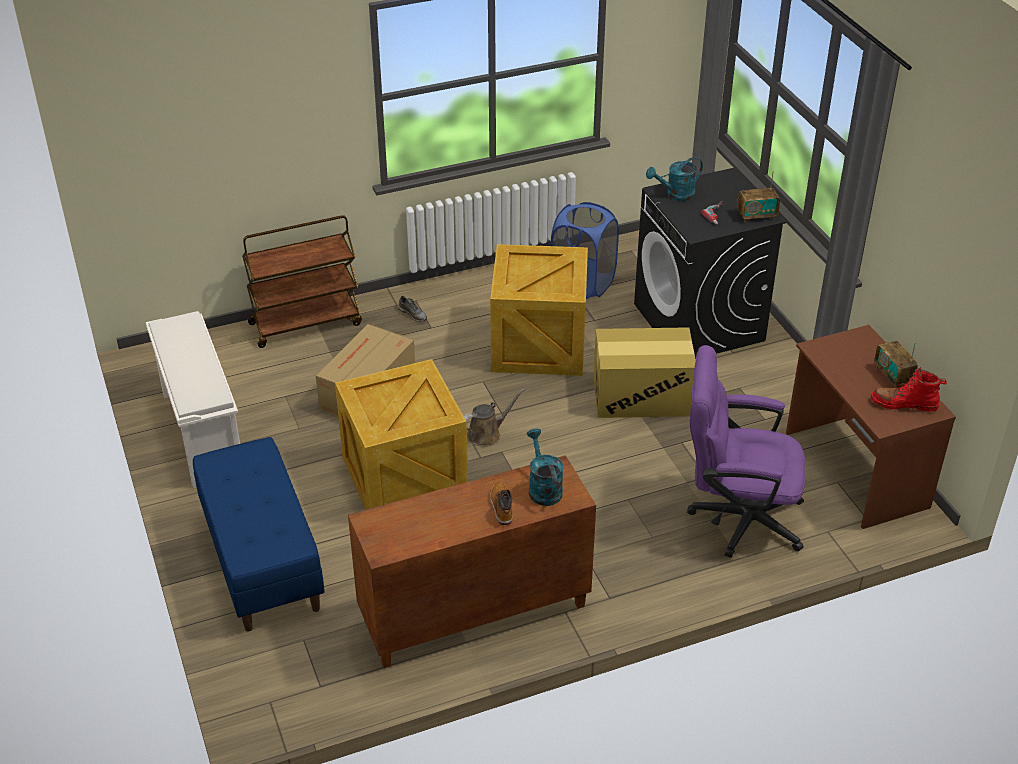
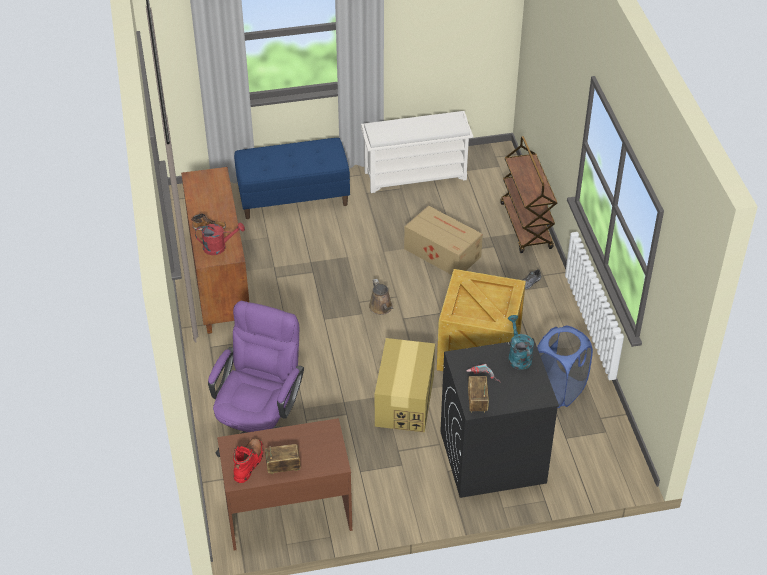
camera: 100 degrees right, 5 degrees up
(405, 475) = (351, 264): crate -> none
(543, 487) = (219, 247): turquoise watering can -> red watering can

